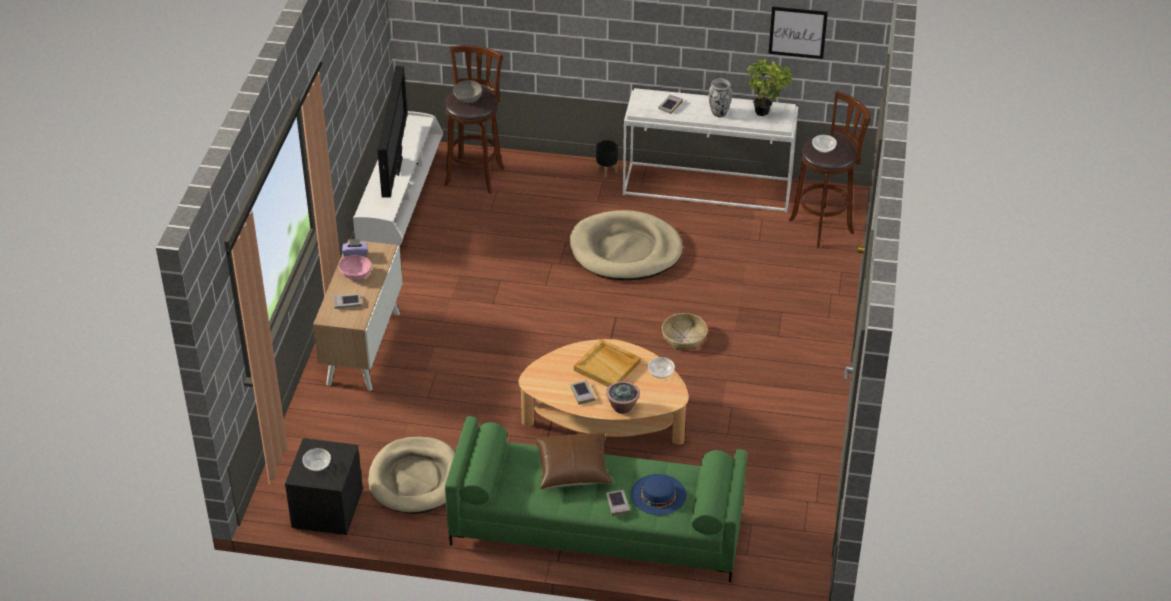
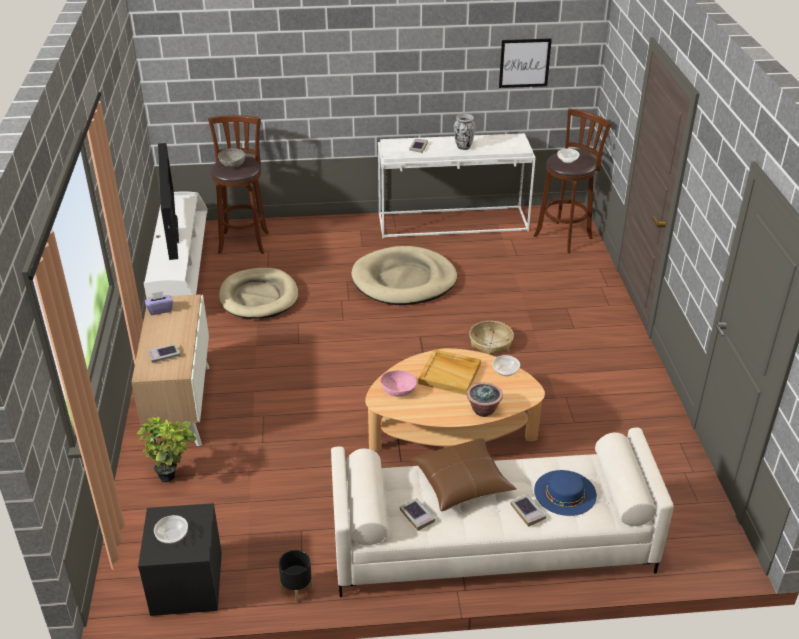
camera: 15 degrees left, 5 degrees down
(356, 274) = (165, 327): pink bowl -> pink bowl (398, 391)
(415, 479) = (277, 529): beige dog bed -> beige dog bed (259, 297)
(582, 394) = (437, 405): book -> book (417, 516)
(595, 529) = (490, 545): green sofa -> white sofa
(606, 170) = (360, 222): black planter -> black planter (296, 590)
(766, 112) = (503, 141): potted plant -> potted plant (172, 476)

